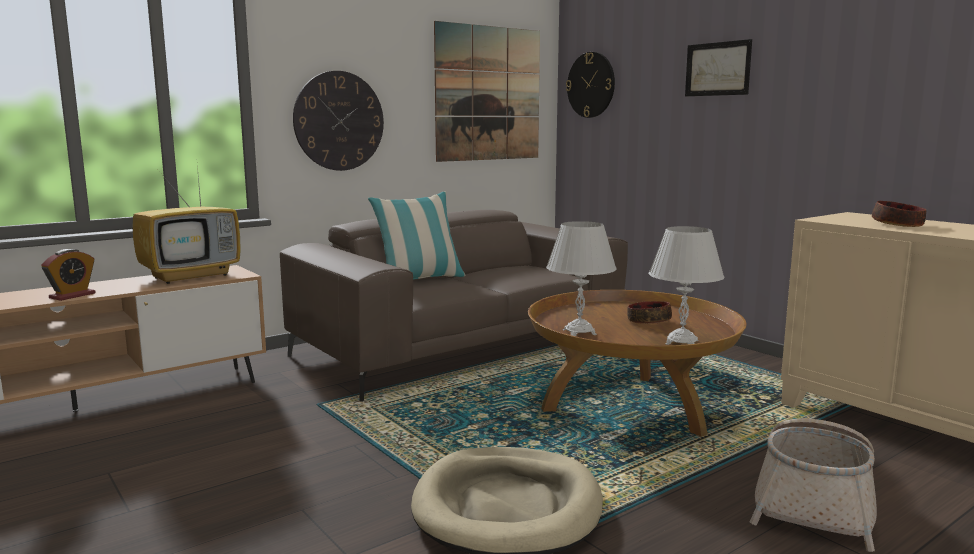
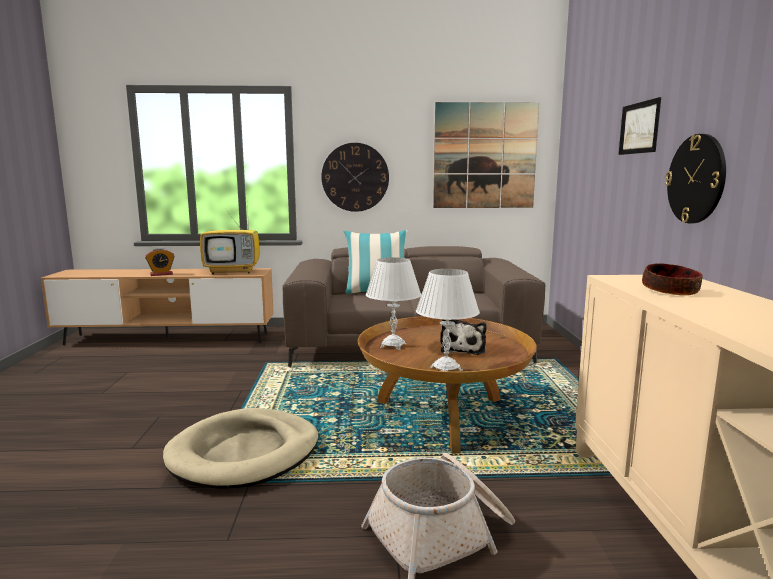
camera: 35 degrees right, 0 degrees up
(591, 85) = (573, 146): wall clock -> wall clock (696, 179)
(649, 321) = (463, 349): bowl -> plush toy

